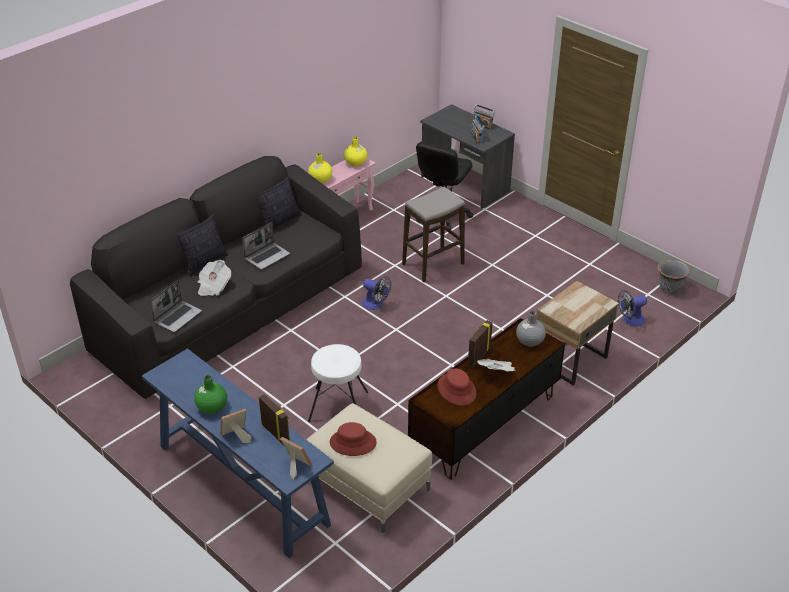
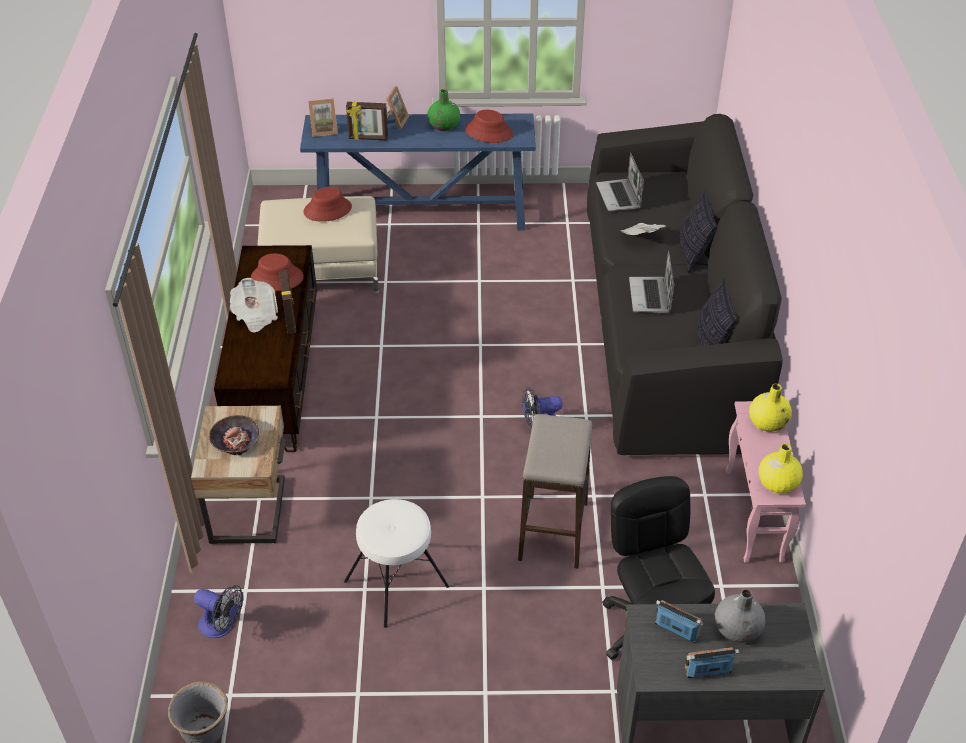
camera: 135 degrees right, 5 degrees up
(194, 380) = (488, 132): none -> red hat
(338, 406) = (431, 310): white stool -> white stool (397, 584)
(529, 341) = (255, 367): grey vase -> grey vase (737, 629)
(579, 305) = (236, 441): none -> bowl
(630, 320) = (222, 626): fan -> fan turned 90 degrees clockwise

